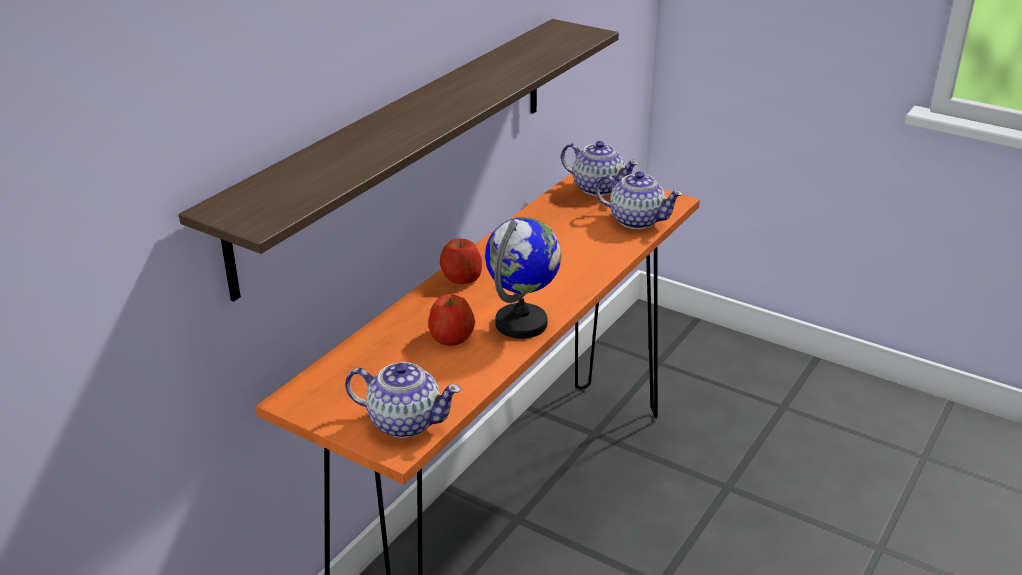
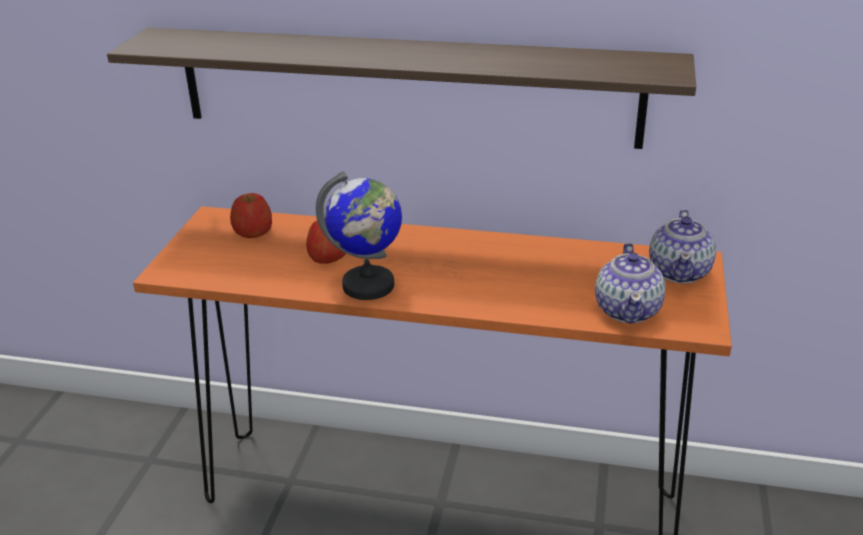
camera: 70 degrees right, 0 degrees up
(404, 421) = (198, 266): teapot -> none
(461, 277) = (429, 239): apple -> apple (253, 231)

